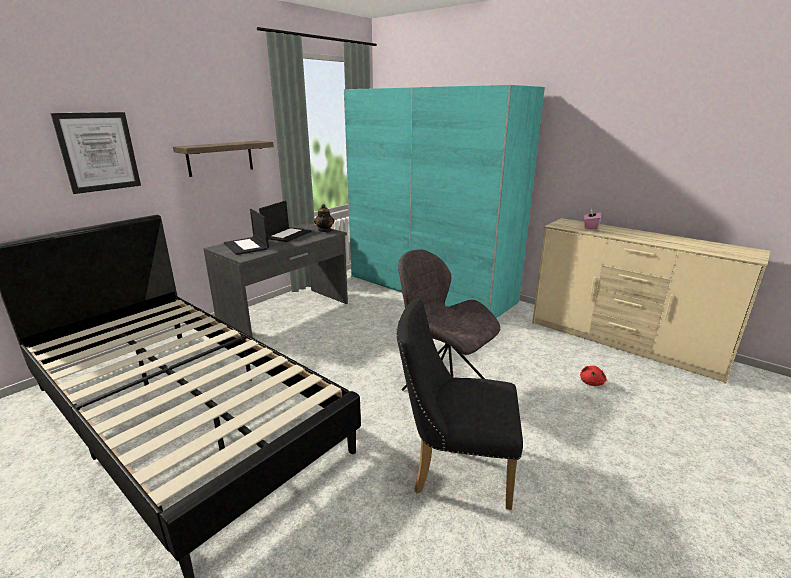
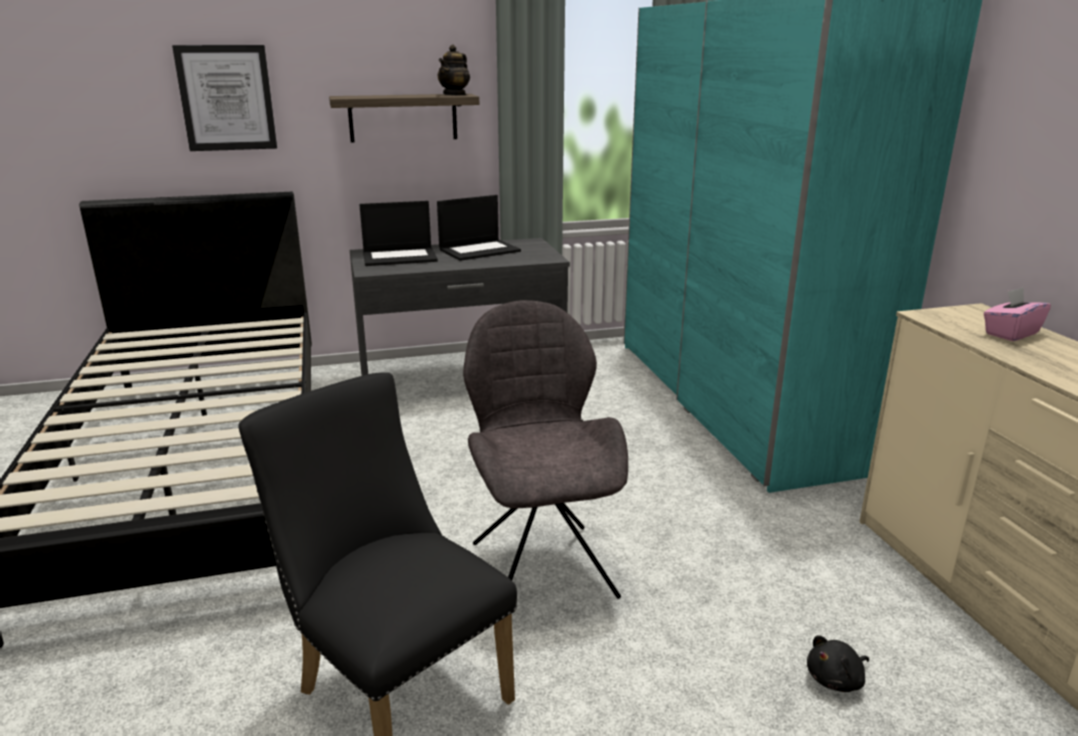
camera: 35 degrees right, 0 degrees up
(247, 246) = (400, 257): laptop -> laptop turned 105 degrees counterclockwise
(325, 230) = (542, 253): teapot -> teapot (455, 94)
(592, 382) = (836, 680): red plush toy -> black plush toy

